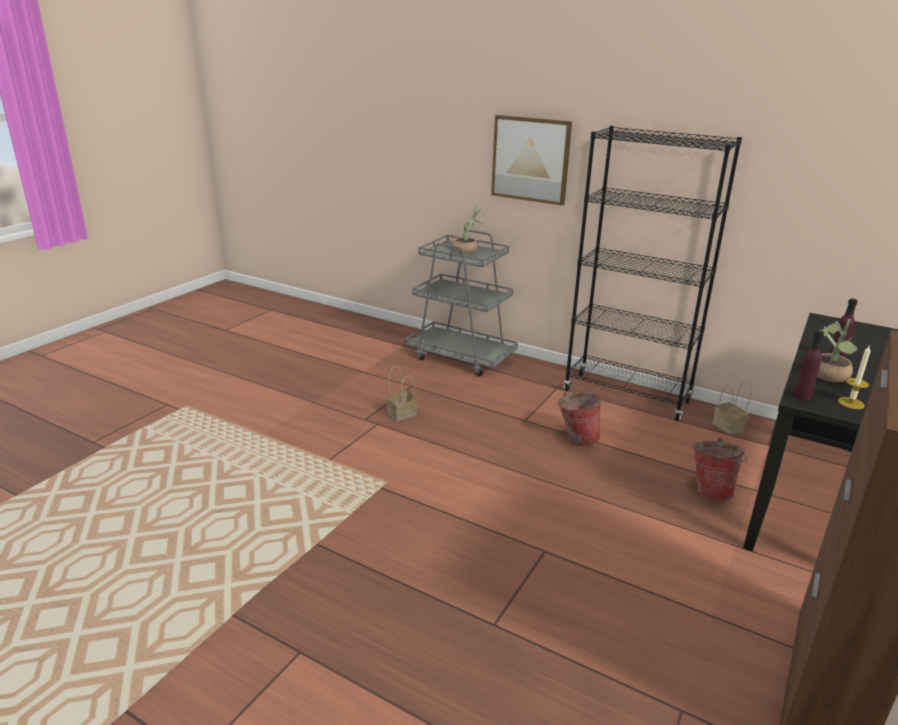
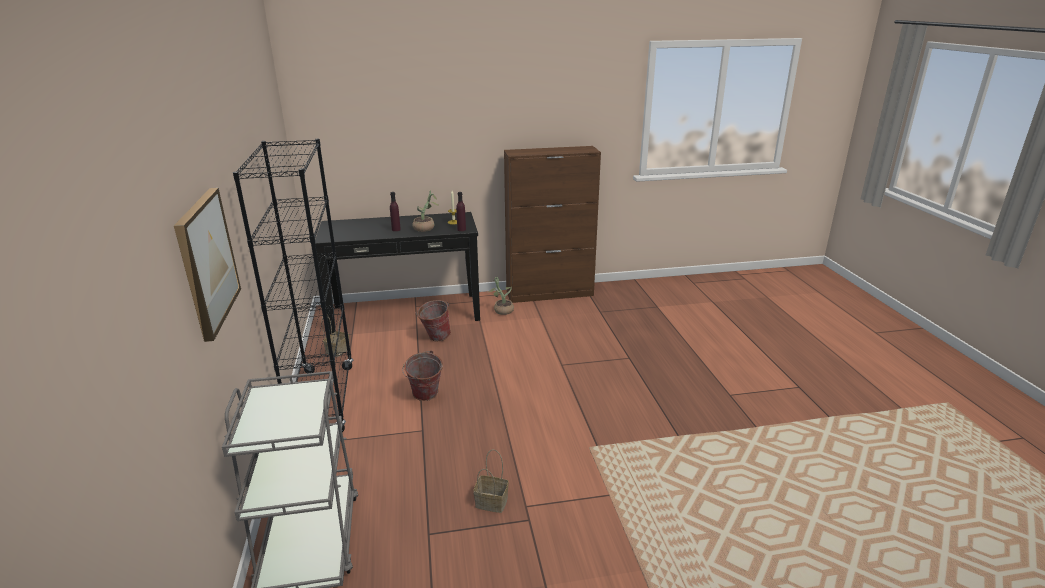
camera: 130 degrees left, 0 degrees up
(468, 250) = (269, 415): potted plant -> potted plant (501, 310)

